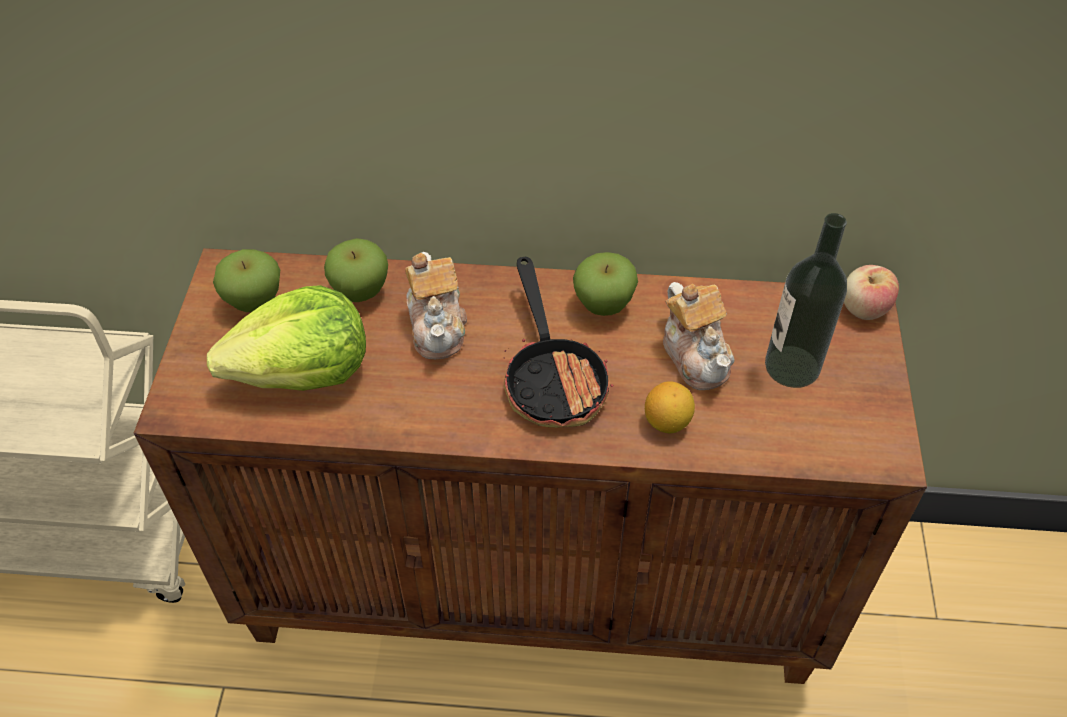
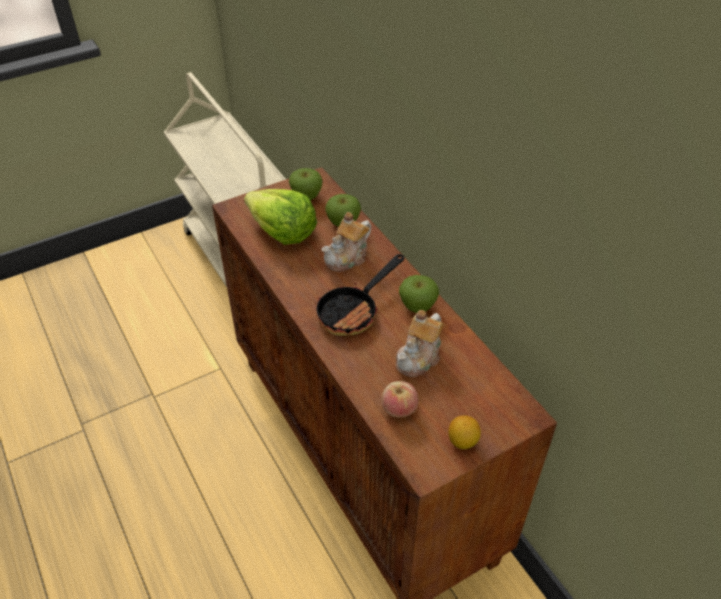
camera: 55 degrees right, 5 degrees down
(667, 422) = (365, 366): lemon -> lemon (462, 441)
(792, 366) = (450, 400): bottle -> none
(863, 308) = (525, 414): apple -> apple (399, 409)

